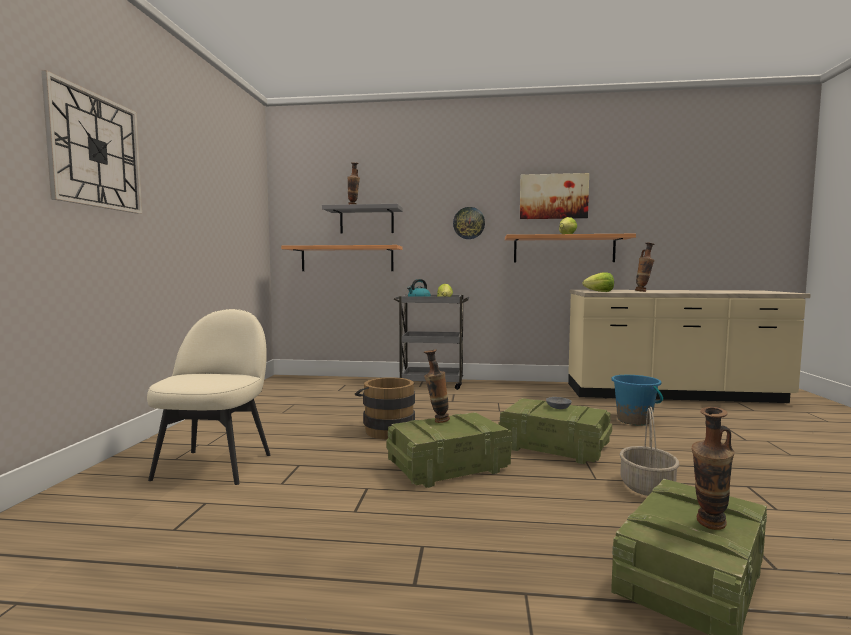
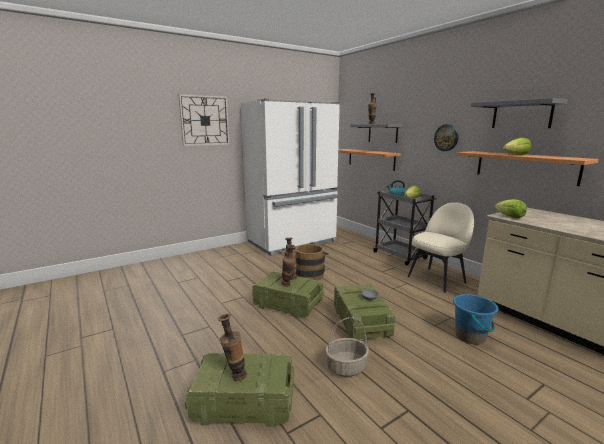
camera: 50 degrees right, 10 degrees up
(215, 465) = (226, 264): beige chair -> beige chair (437, 279)
(263, 405) = (293, 242): none -> white fridge
(553, 196) = (521, 114): picture -> grey shelf
(643, 291) = (561, 225): vase -> vase (288, 285)

